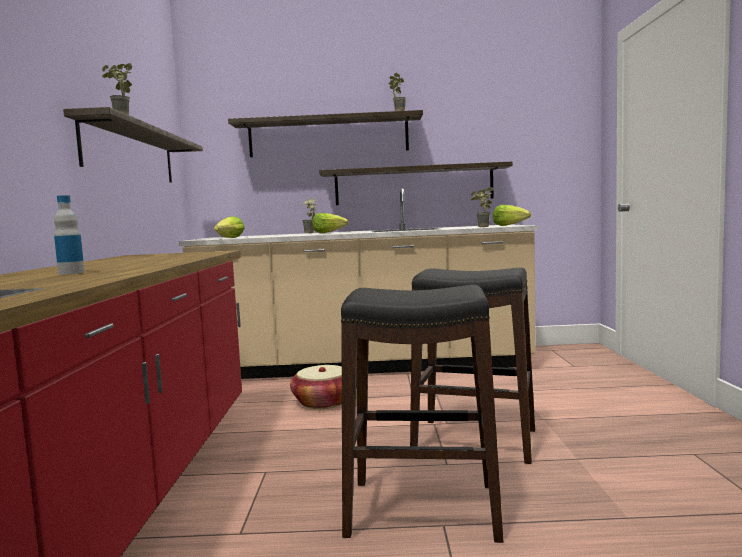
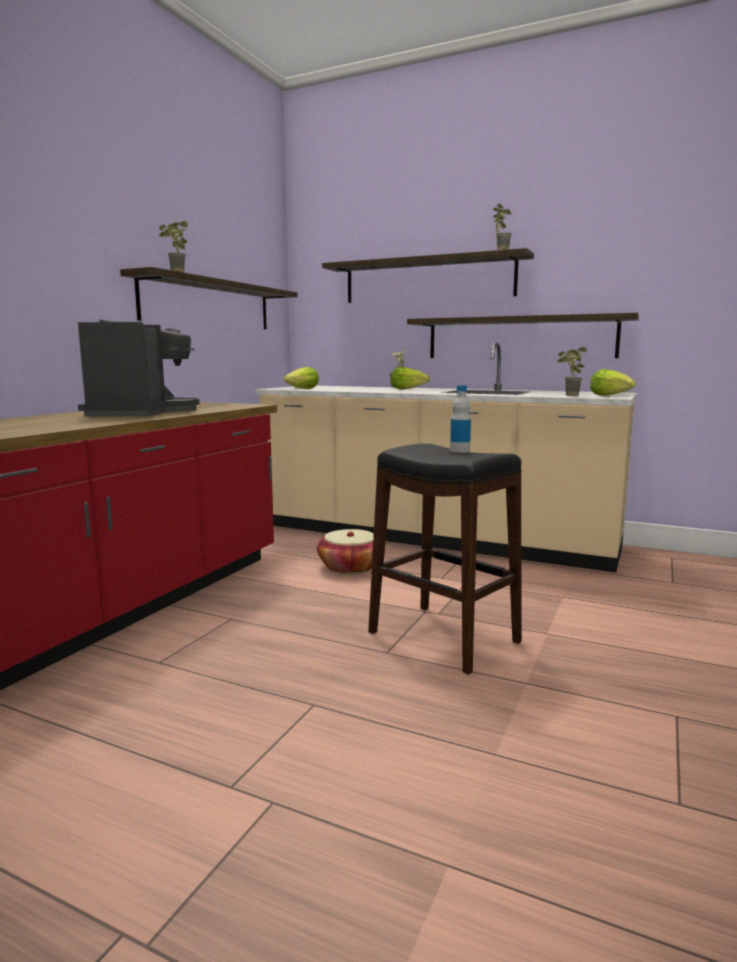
camera: 25 degrees right, 5 degrees up
(71, 273) = (61, 420): bottle -> bottle (459, 451)
(131, 263) = (140, 413): none -> coffee machine
(422, 510) = (312, 686): black stool -> none

